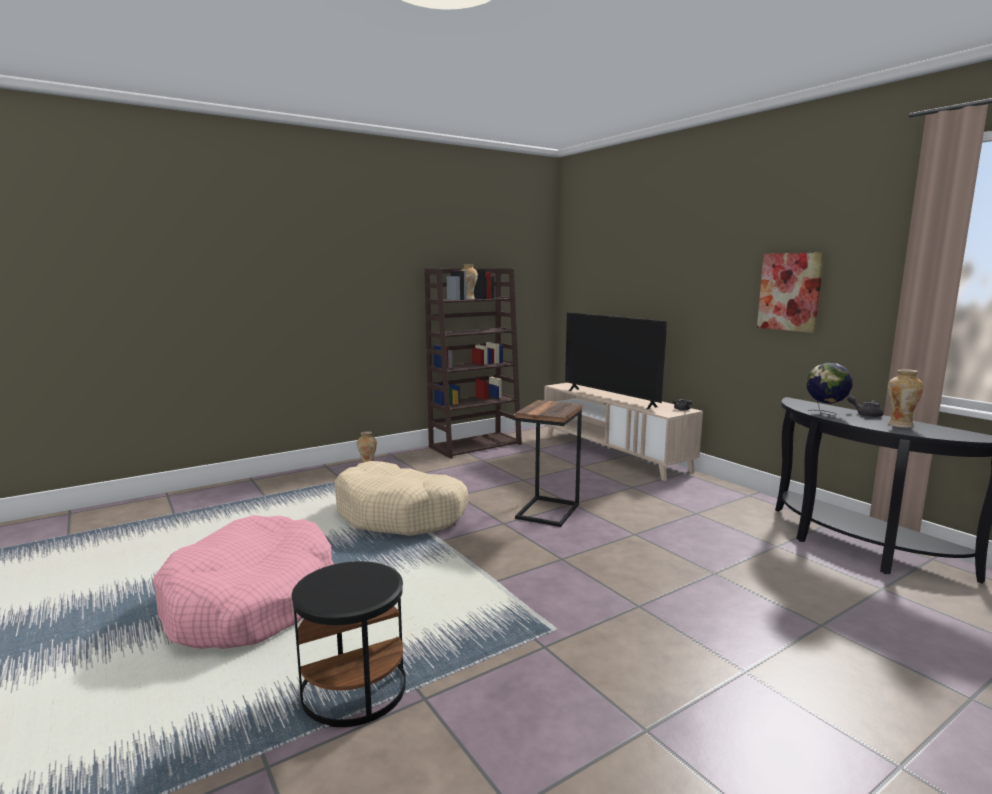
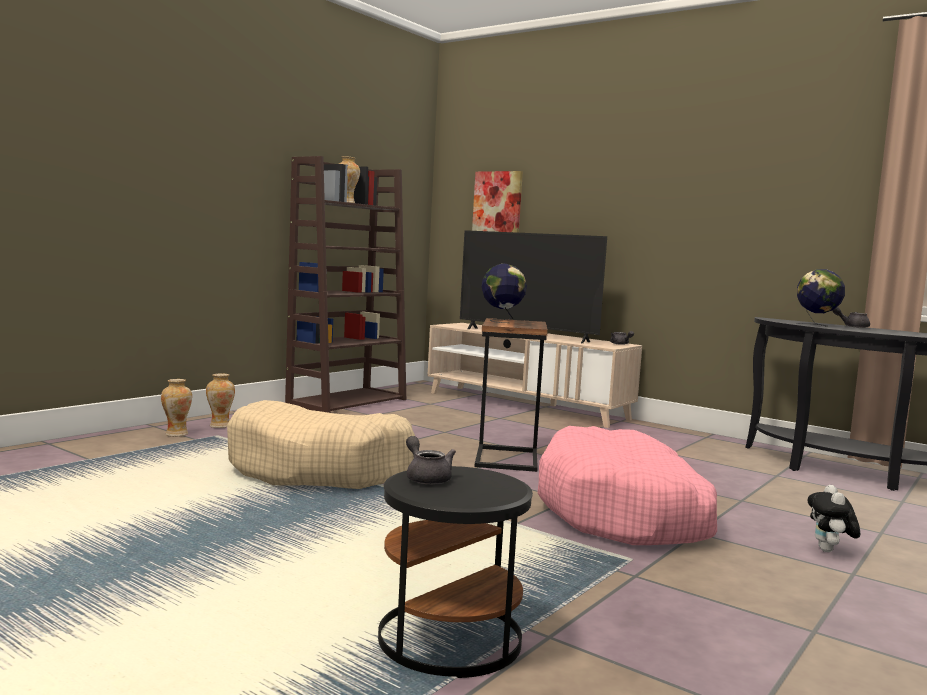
camera: 20 degrees left, 5 degrees down
(251, 601) = (199, 569): pink dog bed -> pink dog bed (624, 513)
(334, 575) = (426, 477): none -> grey teapot
(542, 405) = (501, 321): none -> globe
(746, 641) = (829, 551): none -> plush toy
(790, 292) = (749, 203): picture -> picture (497, 206)
(899, 425) = (895, 332): vase -> vase (176, 434)

